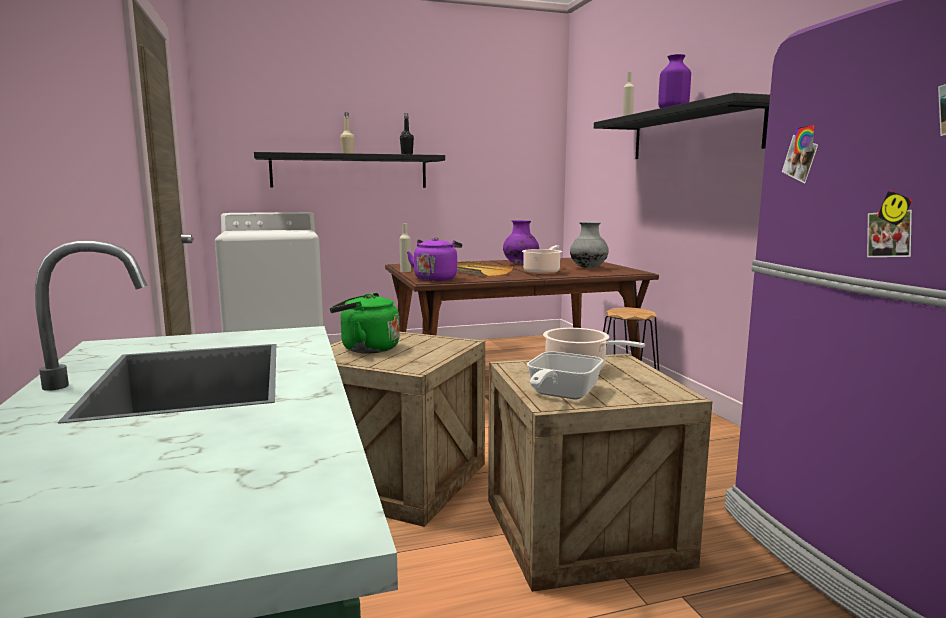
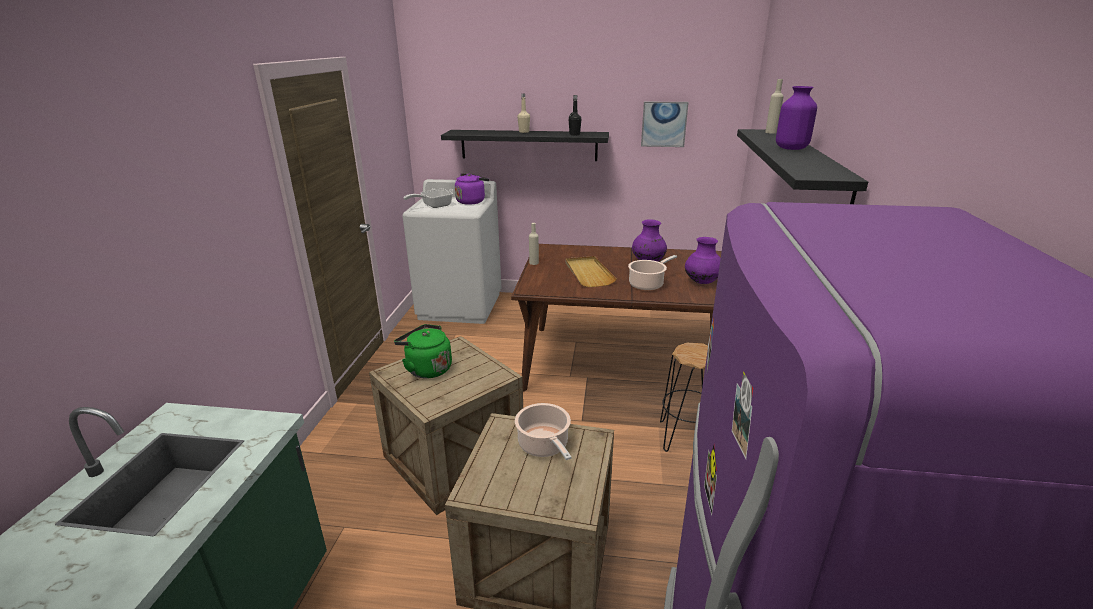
camera: 25 degrees right, 15 degrees up
(436, 279) = (540, 285): purple kettle -> purple kettle (472, 201)
(489, 149) = (664, 124): none -> picture
(559, 394) = (490, 481): frying pan -> frying pan (433, 206)
(588, 268) = (702, 282): grey vase -> purple vase

